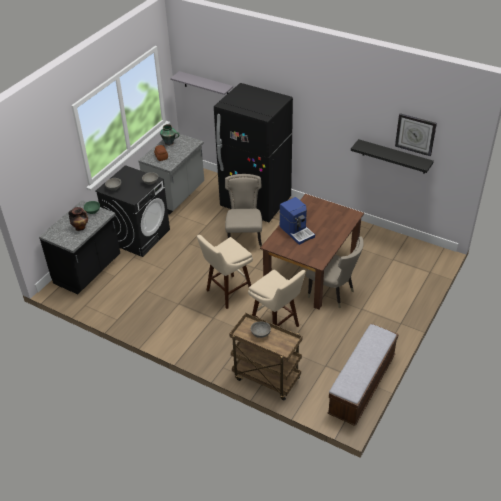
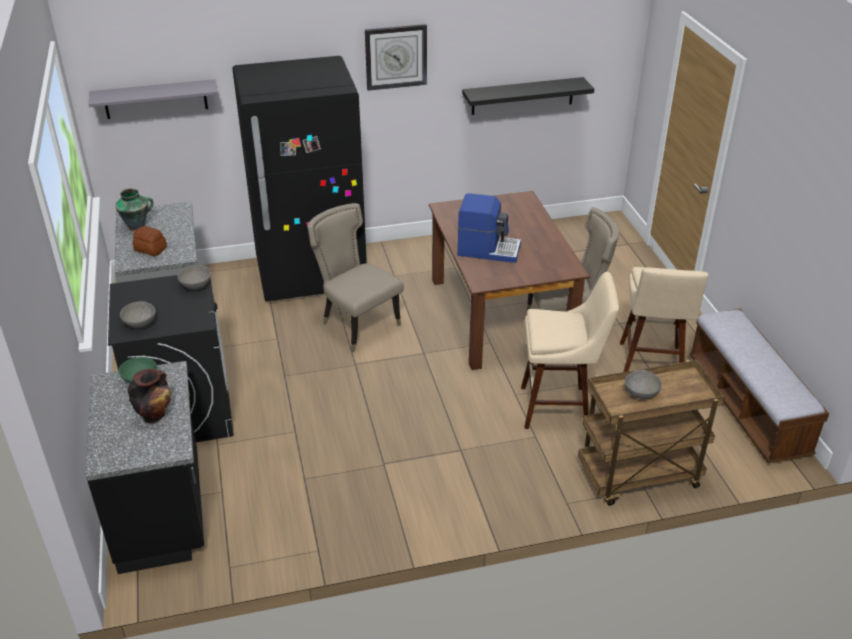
camera: 45 degrees left, 5 degrees down
(227, 293) = (433, 406): beige stool -> beige stool (651, 366)
(415, 134) = (554, 43): wall clock -> wall clock (396, 57)

